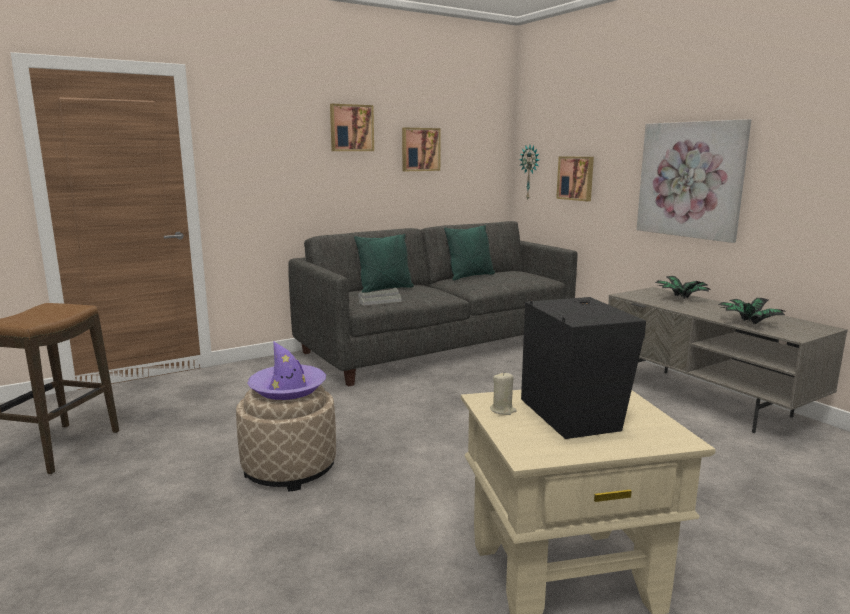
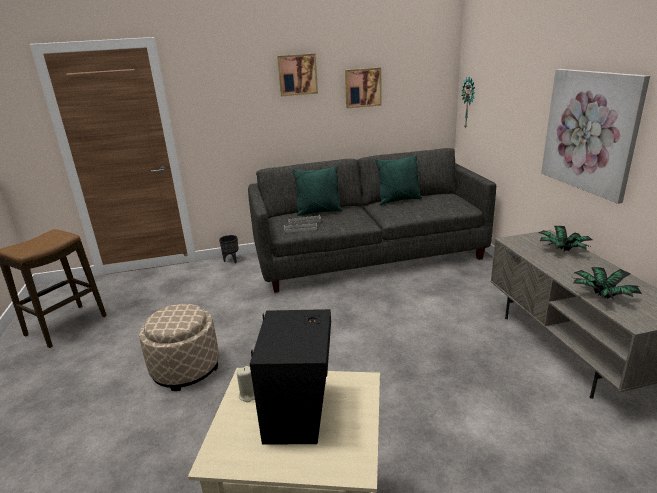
camera: 20 degrees right, 10 degrees up
(263, 361) = (232, 260): none -> black planter
(288, 389) = (176, 316): purple hat -> none
(576, 178) = (501, 114): picture -> none

